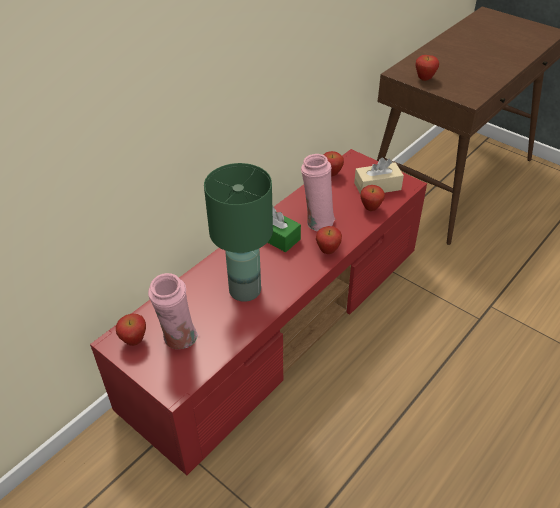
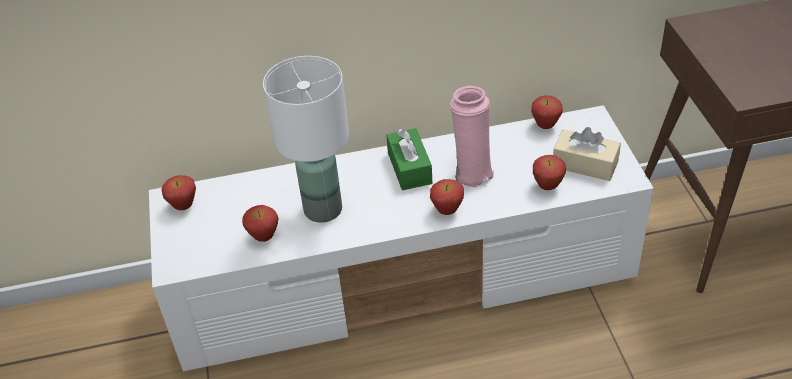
camera: 40 degrees right, 0 degrees up
(179, 340) = (219, 225): pink vase -> none
(246, 290) = (324, 210): green table lamp -> white table lamp
(281, 324) = (405, 280): red tv stand -> white tv stand
(424, 79) = (716, 45): apple -> apple (264, 237)

